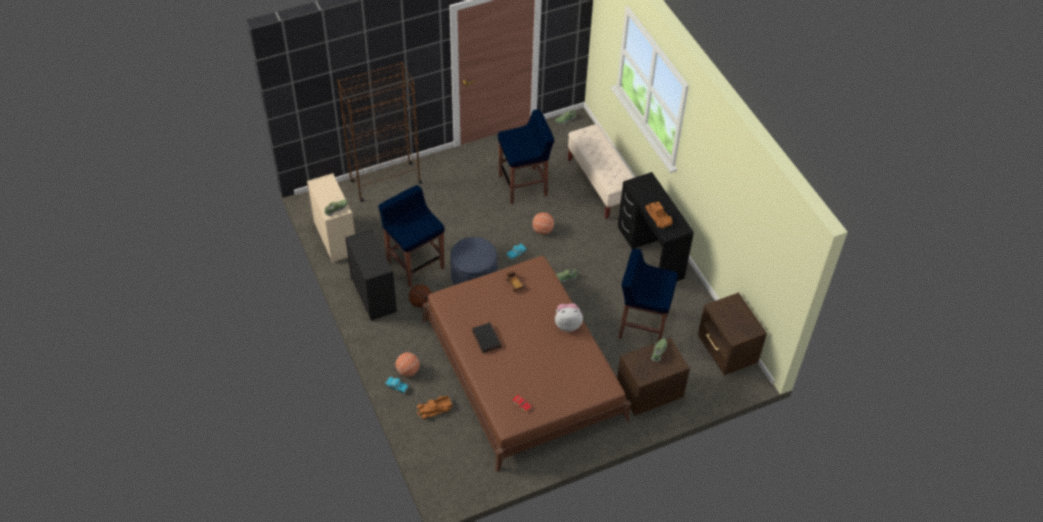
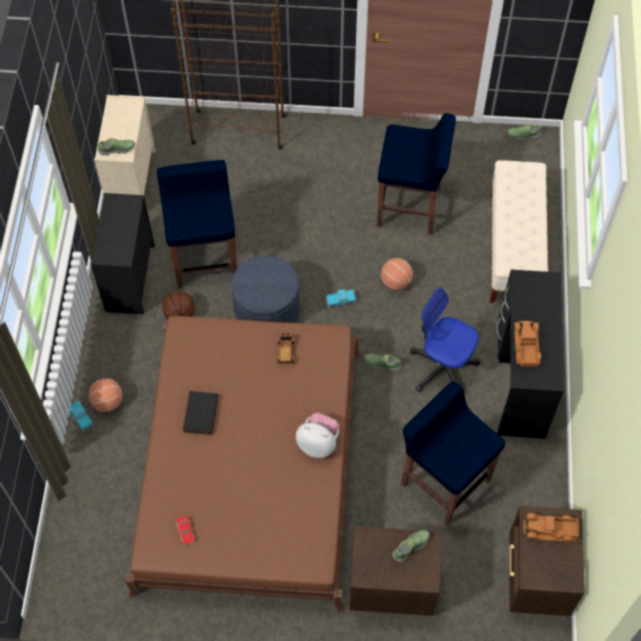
camera: 30 degrees right, 10 degrees up
(434, 410) = (107, 471): toy truck -> toy truck (550, 530)
(601, 265) = (442, 367): none -> office chair

